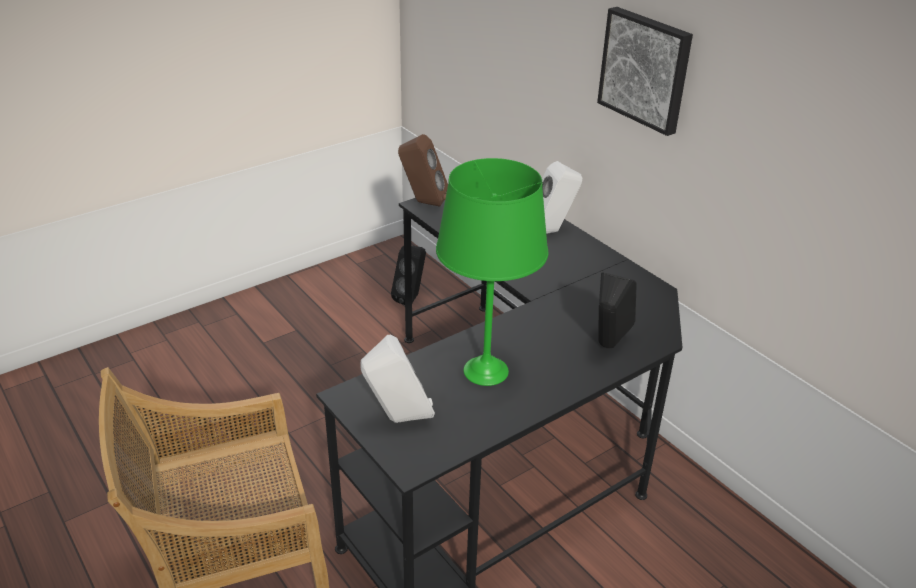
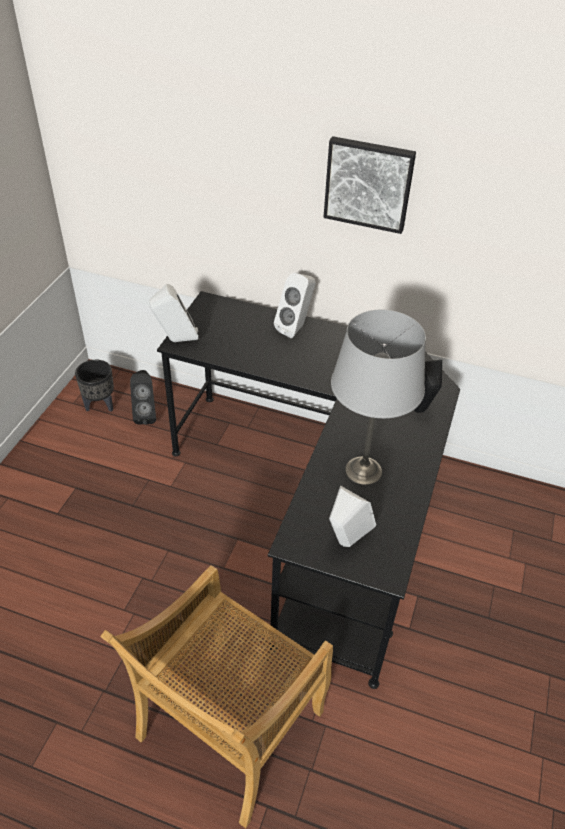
camera: 35 degrees left, 10 degrees up
(378, 274) = (100, 405): none -> black planter
(423, 202) = (176, 341): brown speaker -> white speaker
(486, 371) = (364, 471): green table lamp -> grey table lamp

